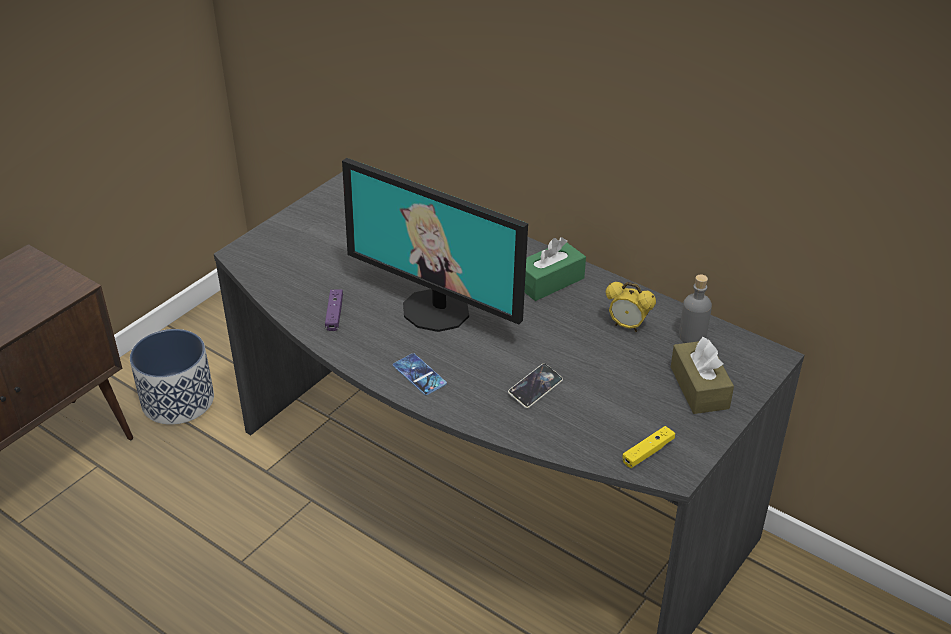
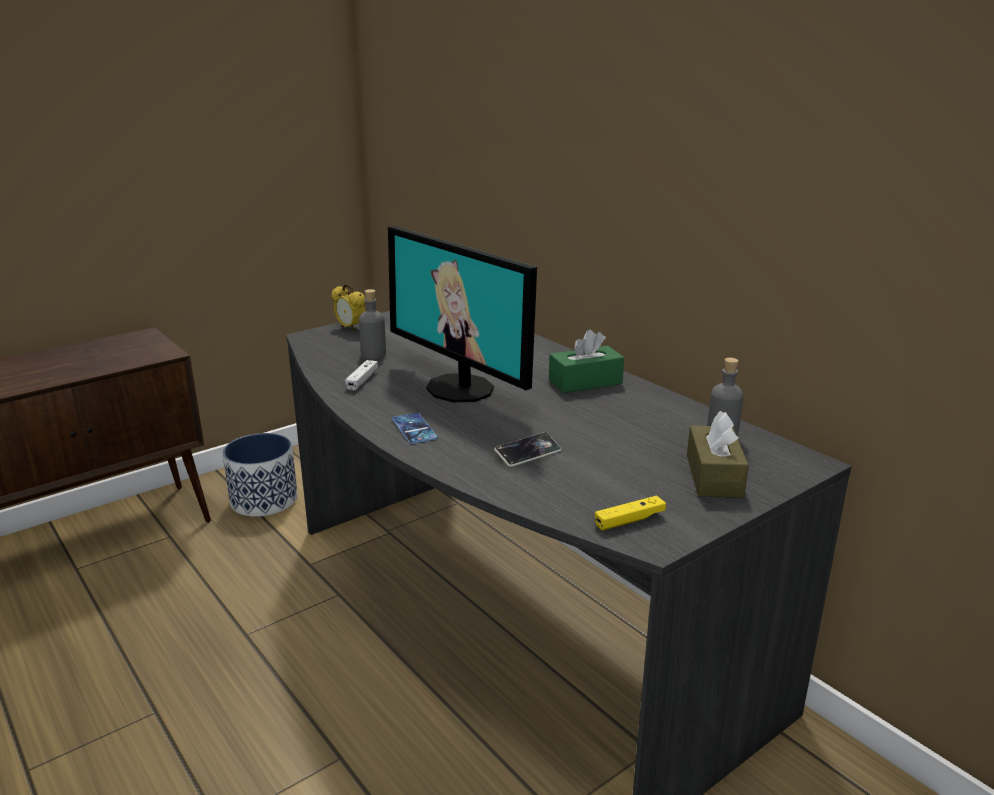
camera: 15 degrees right, 15 degrees down
(325, 272) = (373, 354): none -> grey bottle
(334, 314) = (362, 380): purple game controller -> white game controller
(627, 326) = (652, 420): alarm clock -> alarm clock (350, 328)

